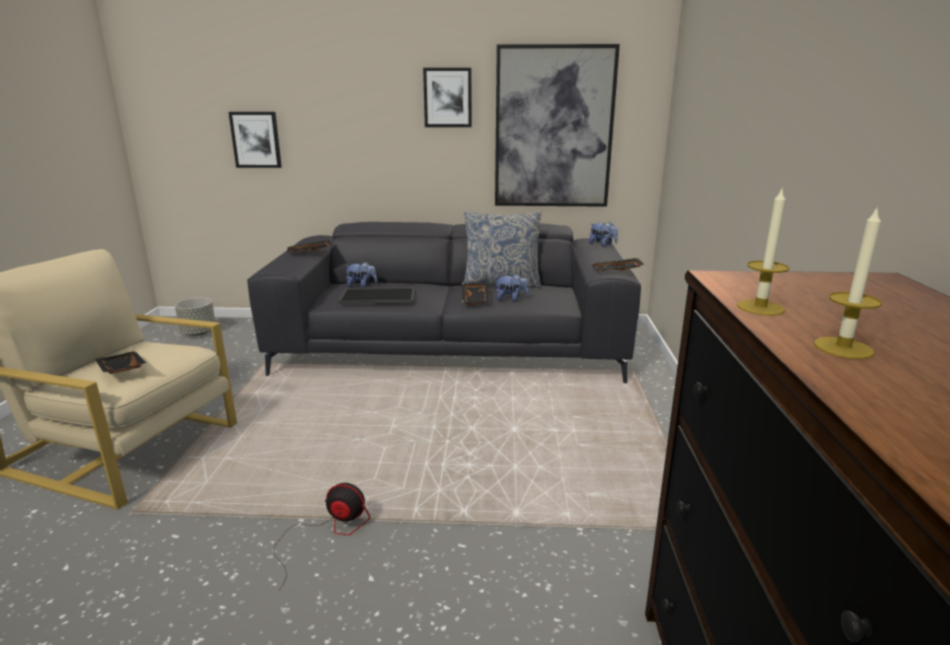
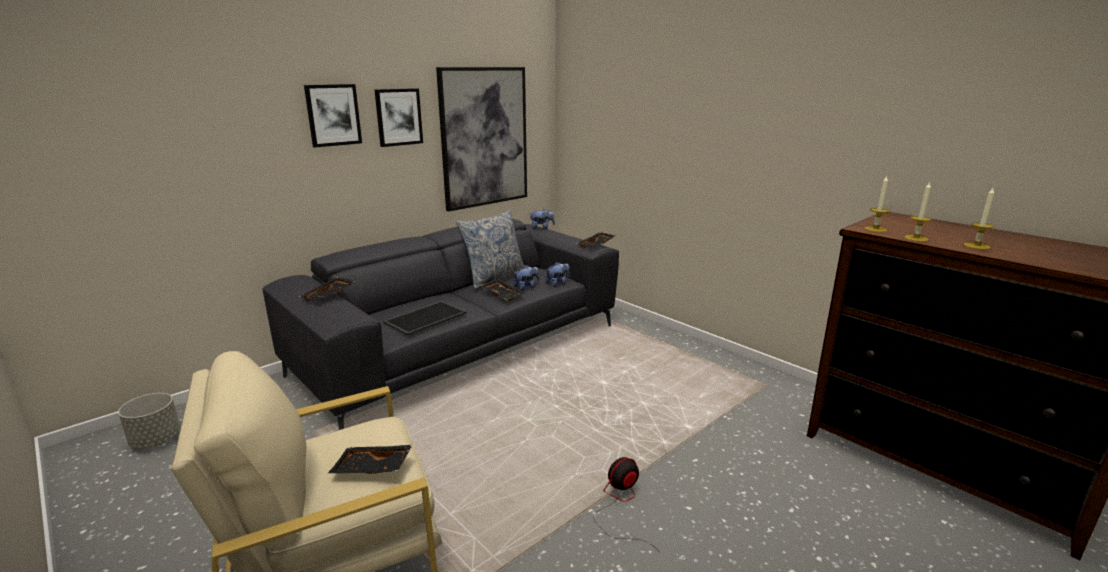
camera: 45 degrees left, 0 degrees up
(256, 140) = (185, 181): picture -> picture (333, 115)
(361, 285) = (384, 315): plush toy -> plush toy (557, 283)
(743, 283) = (875, 229): none -> candle

